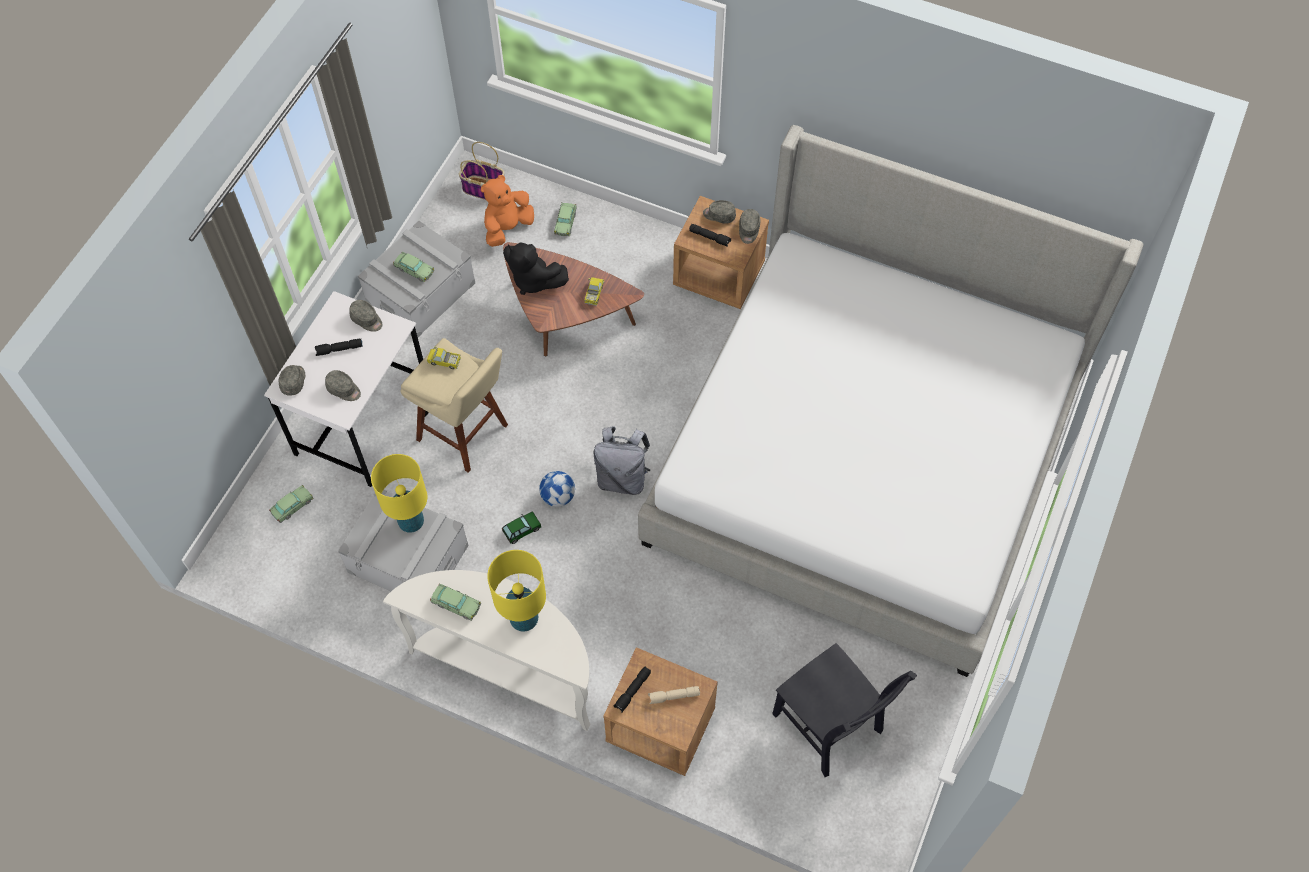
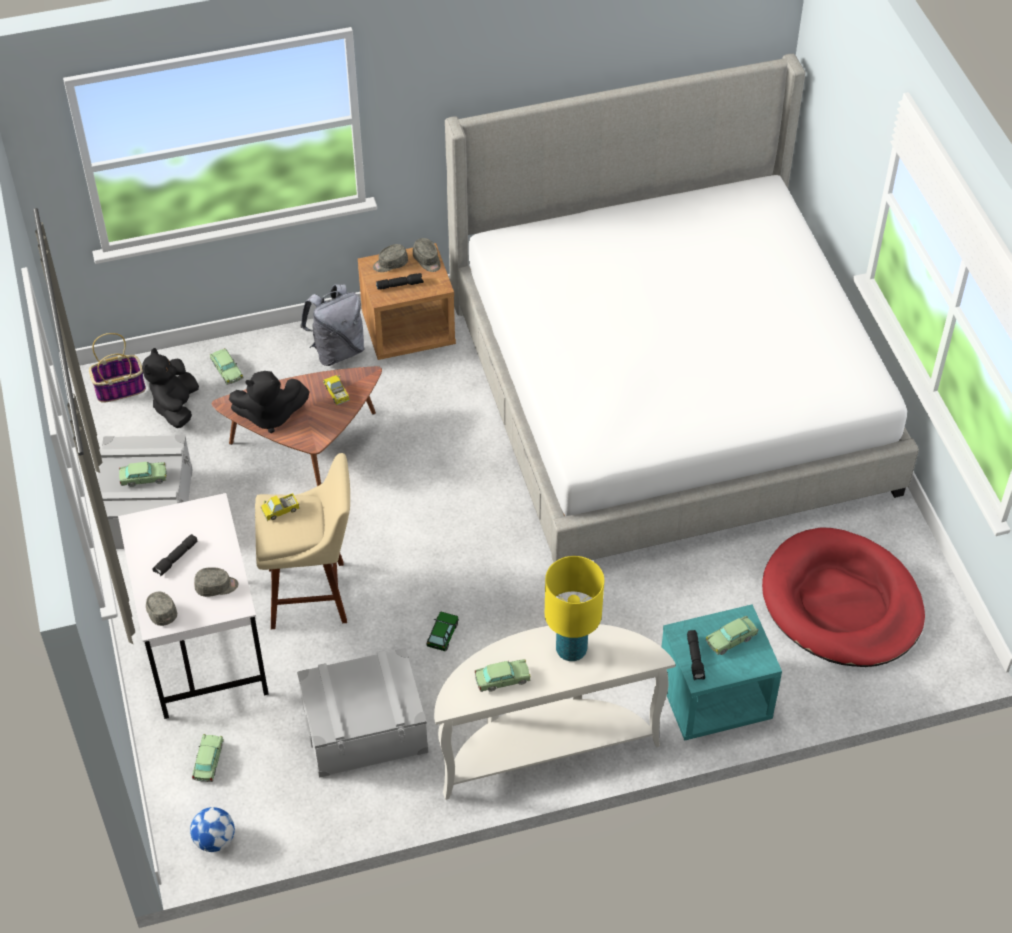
camera: 40 degrees left, 10 degrees down
(367, 320) = (177, 519): grey cap -> none
(411, 522) = (357, 677): yellow table lamp -> none
(507, 228) = (176, 406): orange plush toy -> black plush toy
(558, 496) = (447, 587): football -> football (214, 840)
(622, 478) = (488, 536): grey backpack -> grey backpack (337, 351)
(659, 726) = (713, 699): brown nightstand -> turquoise nightstand
(673, 697) = (731, 639): beige flashlight -> toy car
(830, 727) = (841, 603): black chair -> red dog bed

